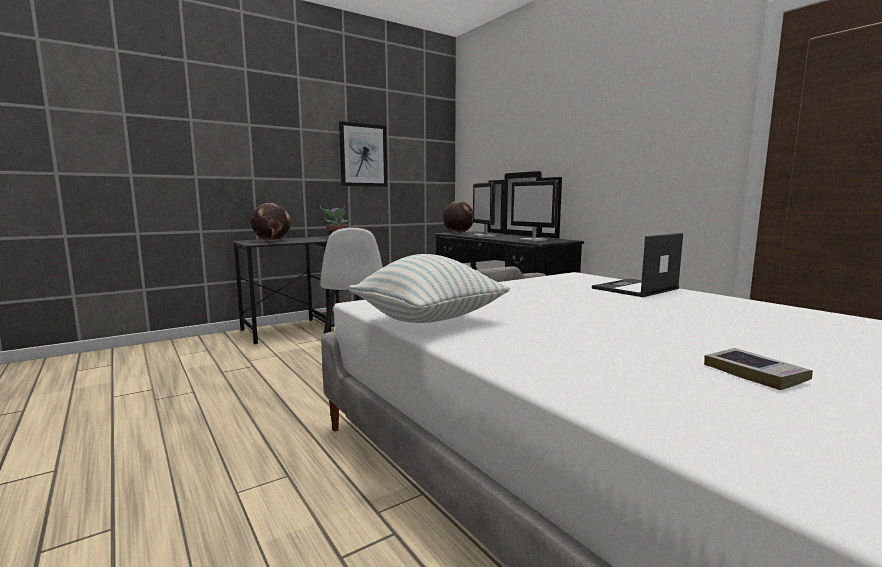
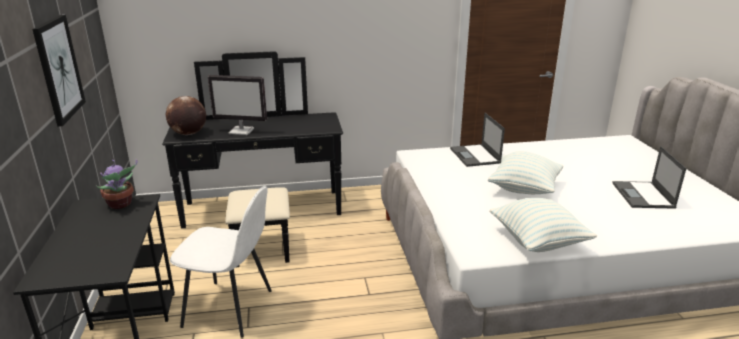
camera: 65 degrees left, 15 degrees up
(272, 241) = (90, 255): globe -> none
(533, 240) = (311, 125): monitor -> none
(582, 309) = (524, 189): none -> pillow
(755, 374) = (643, 195): book -> laptop

